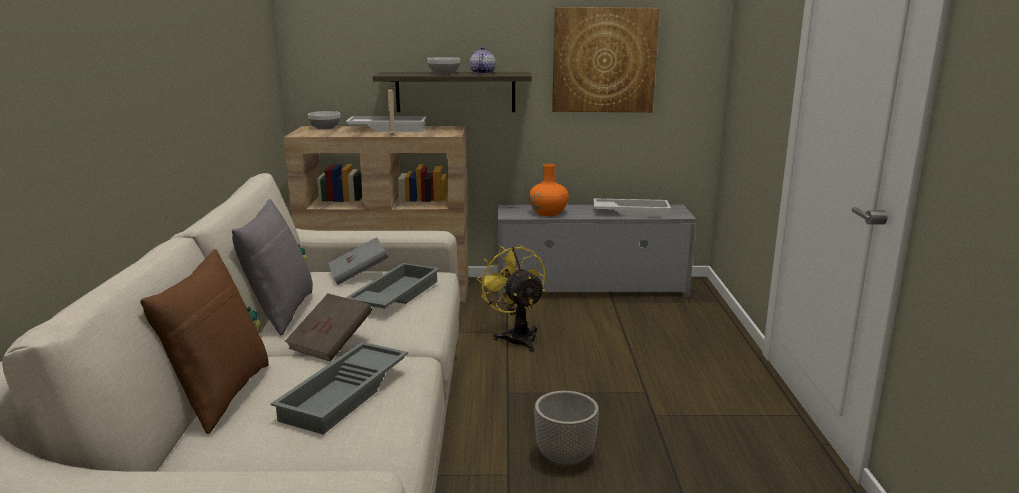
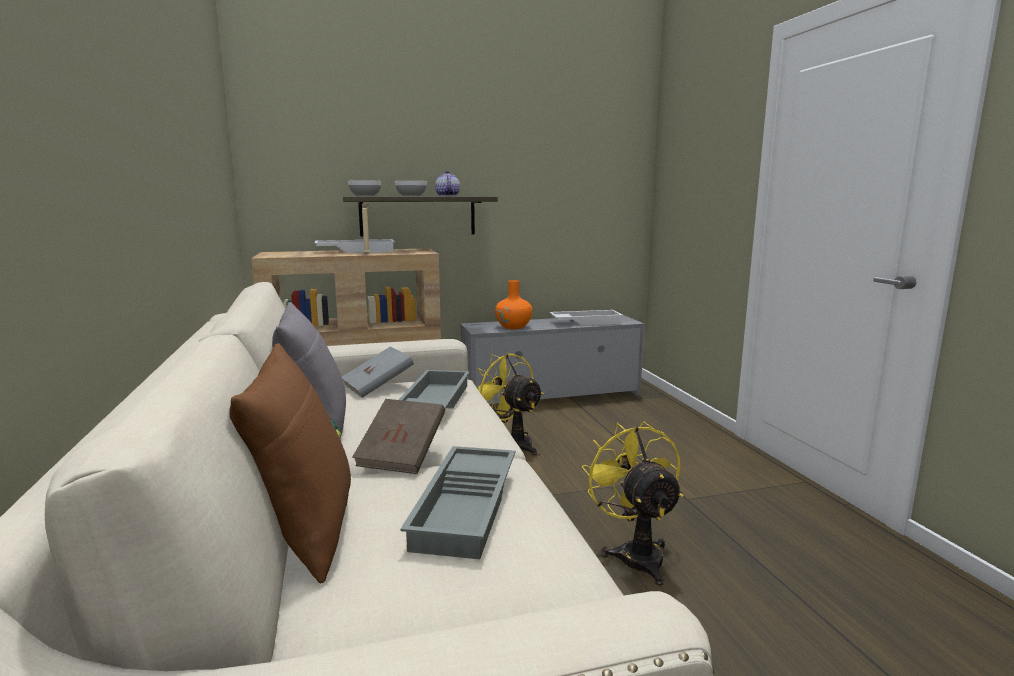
camera: 15 degrees left, 5 degrees down
(325, 128) = (289, 252): bowl -> bowl (366, 196)
(564, 458) = (635, 553): planter -> yellow fan
(604, 60) = (552, 186): picture -> none

